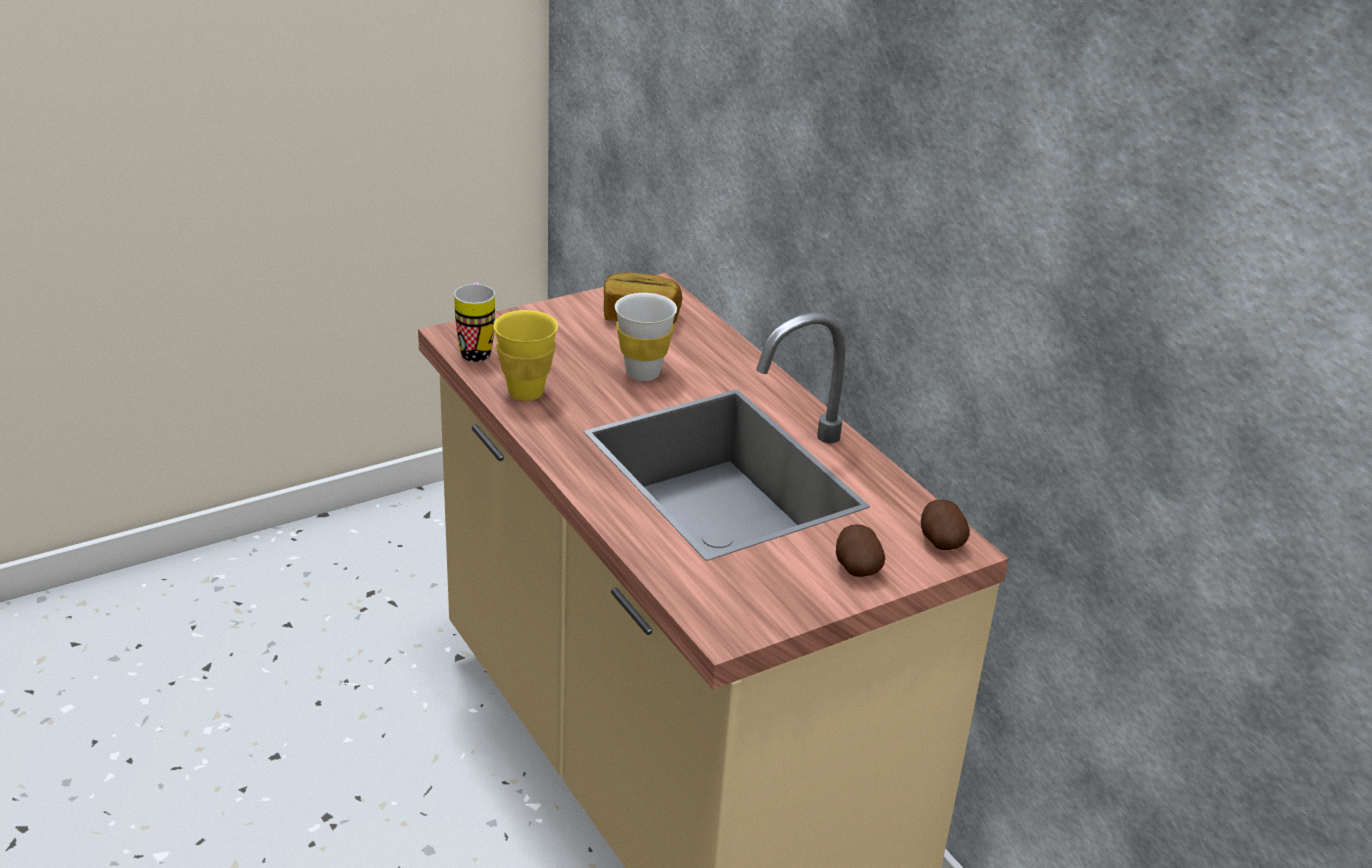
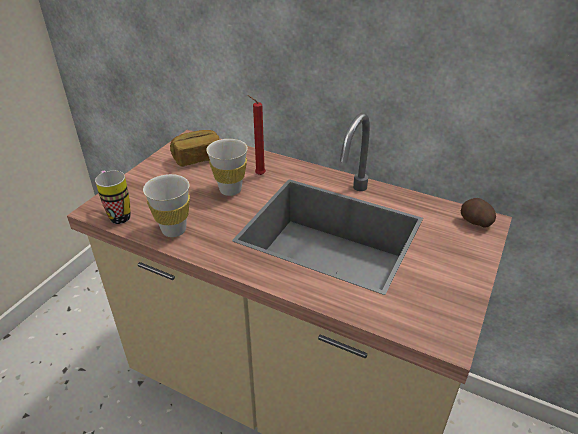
camera: 30 degrees left, 5 degrees up
(526, 392) = (174, 230): yellow cup -> white cup
(701, 368) = (258, 174): none -> red candle
(855, 567) = (459, 258): potato -> none

